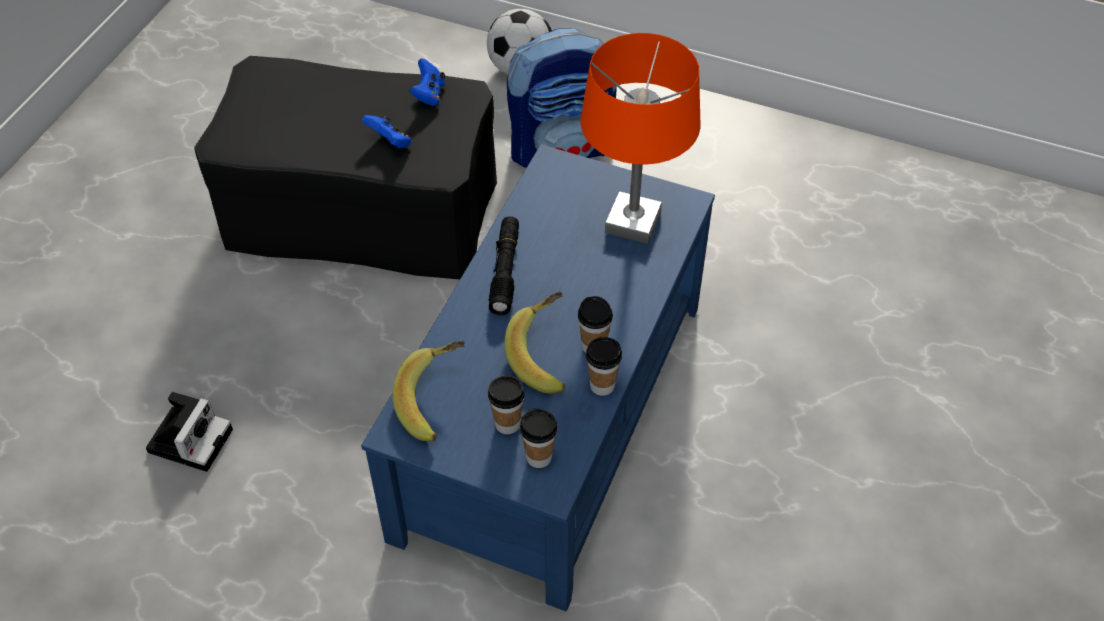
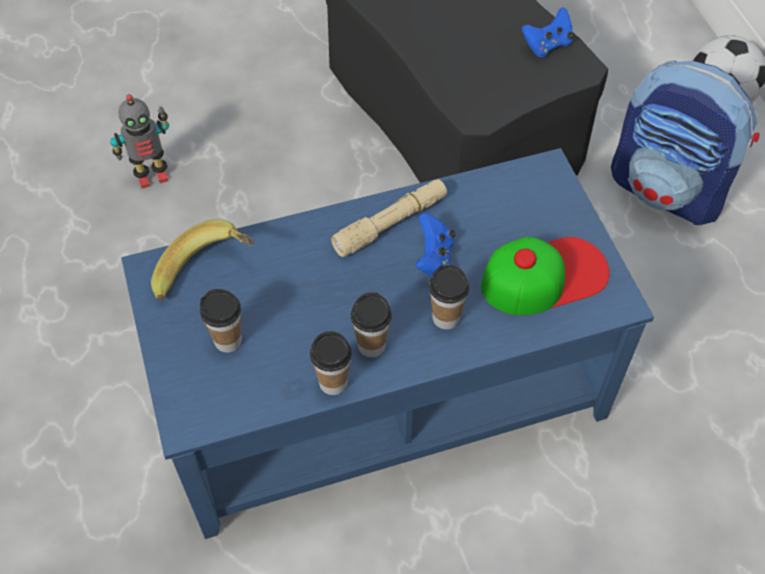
camera: 50 degrees right, 5 degrees up
(191, 438) = (152, 176): camera -> toy robot
(389, 142) = (467, 59): blue game controller -> blue game controller (434, 259)
(505, 271) = (390, 224): black flashlight -> beige flashlight
(539, 457) = (212, 388): cup -> cup (446, 318)
(546, 355) = (327, 317): banana -> none
(632, 223) = (544, 276): orange table lamp -> cap

